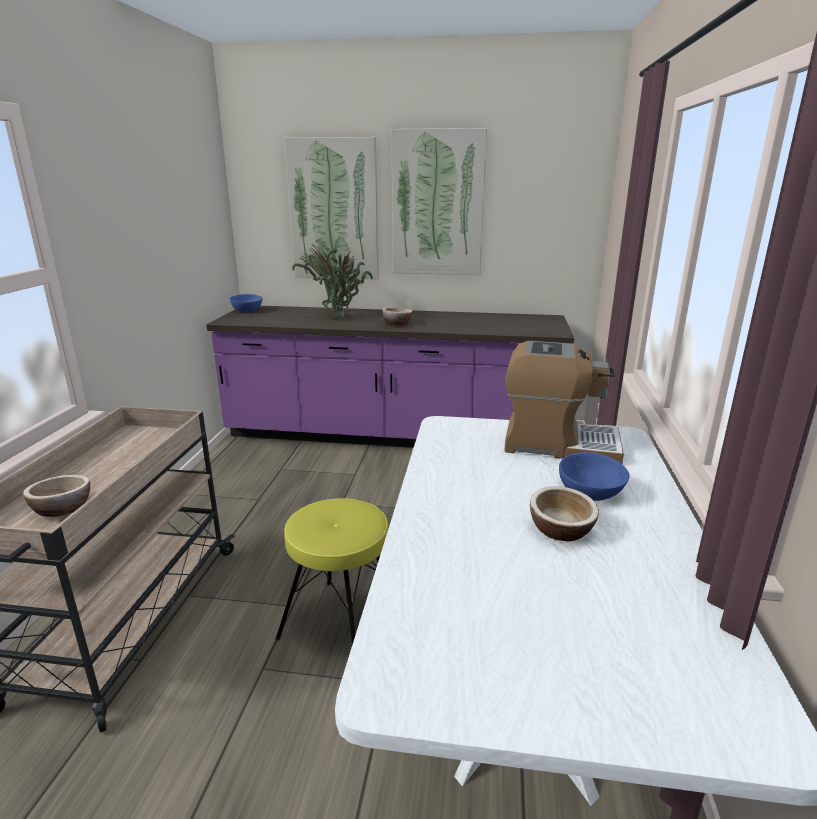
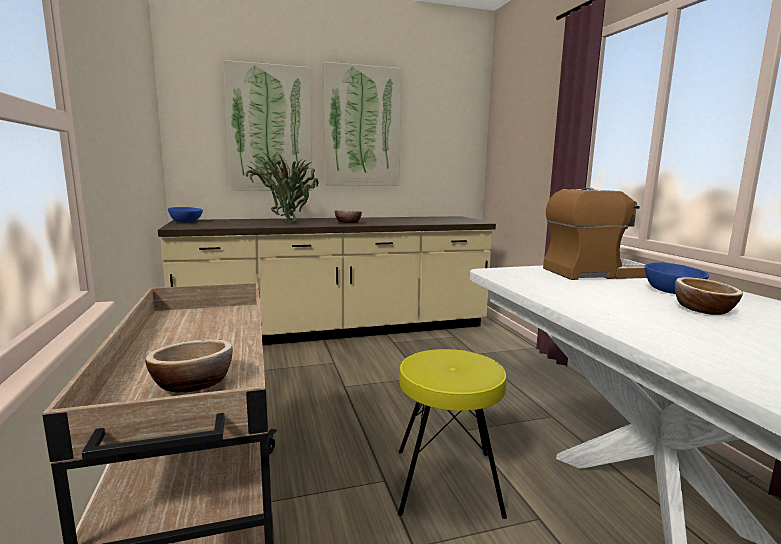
camera: 25 degrees left, 10 degrees down
(391, 436) = (337, 330): purple counter -> beige counter

